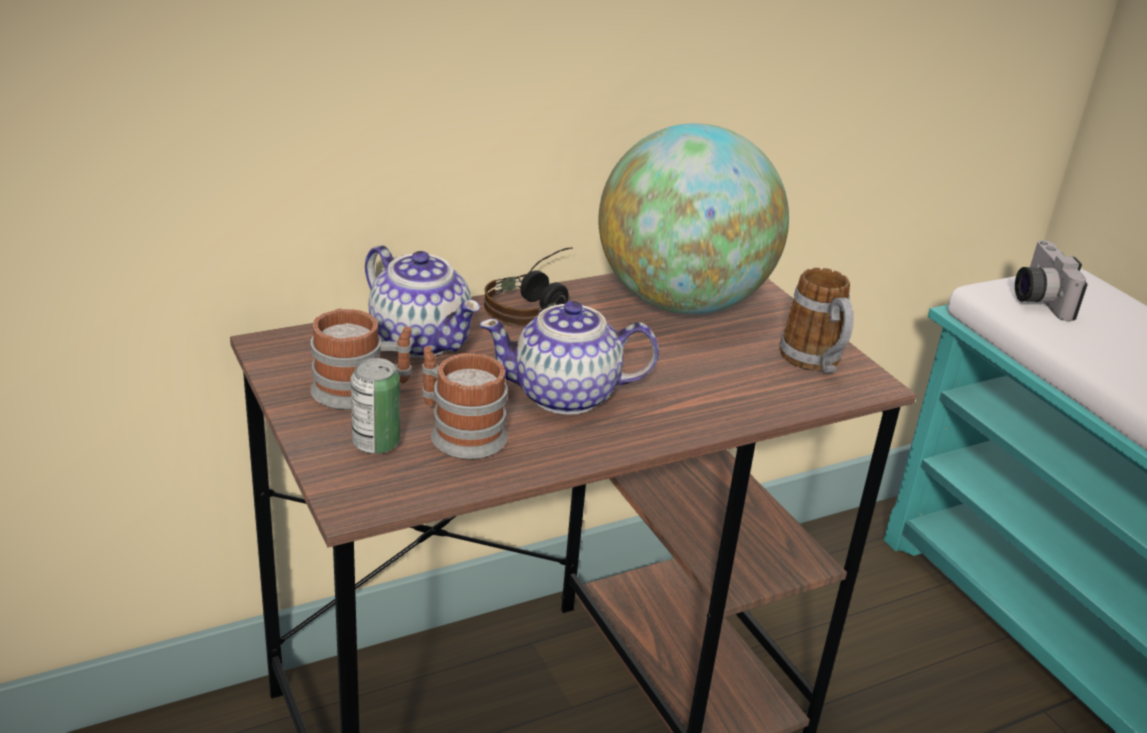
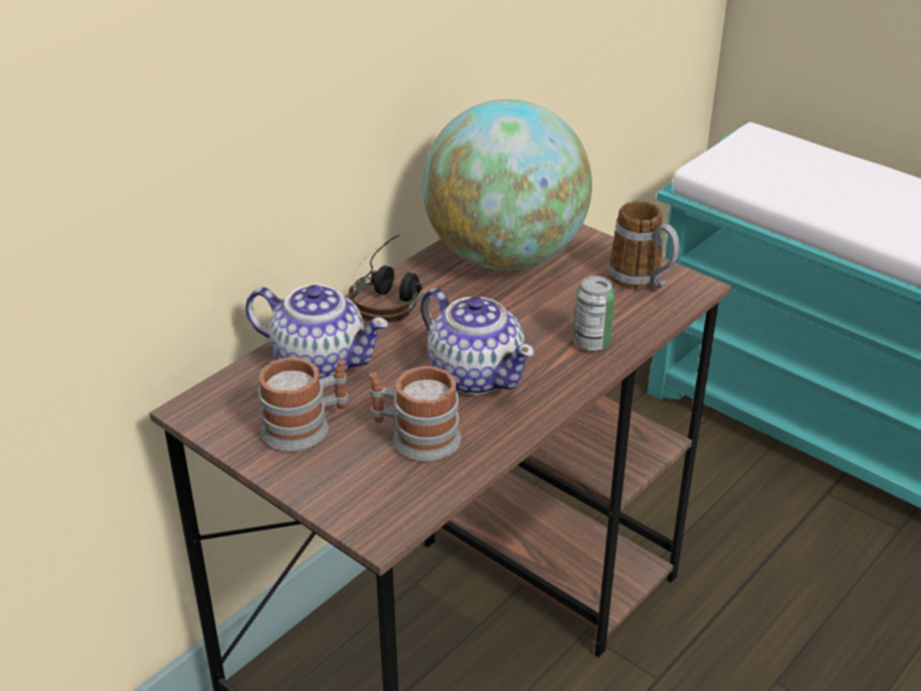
camera: 20 degrees left, 5 degrees up
(376, 443) = (356, 471): can -> can (591, 343)
(567, 395) = (475, 374): teapot -> teapot turned 105 degrees counterclockwise
(1036, 298) = (741, 163): camera -> none

